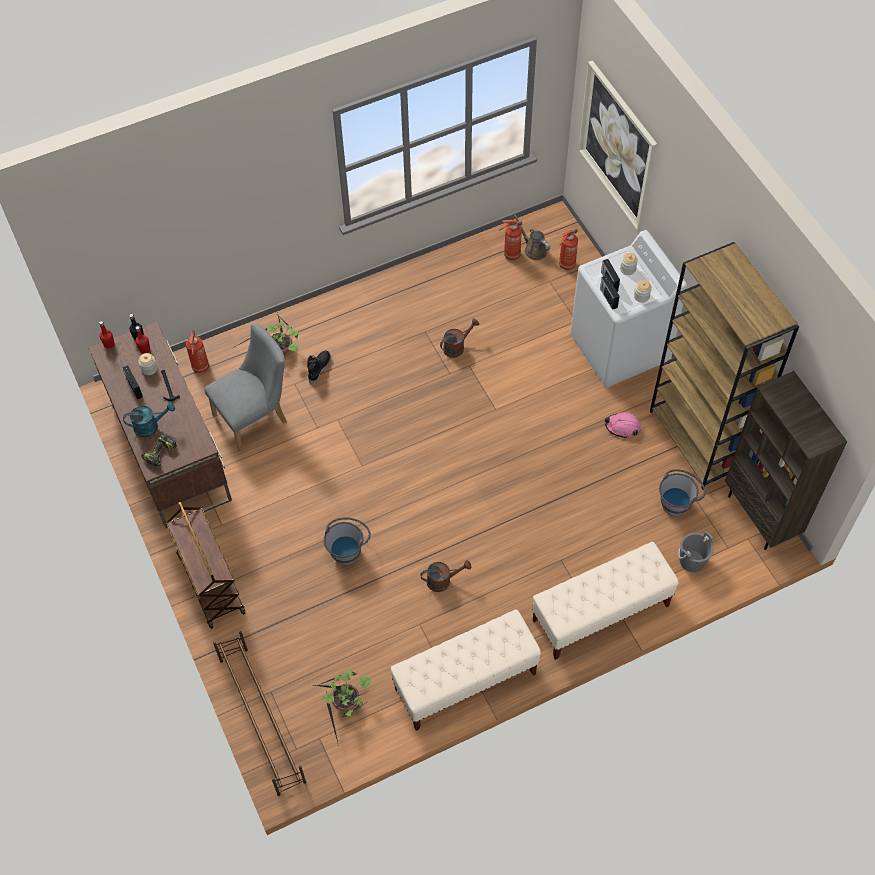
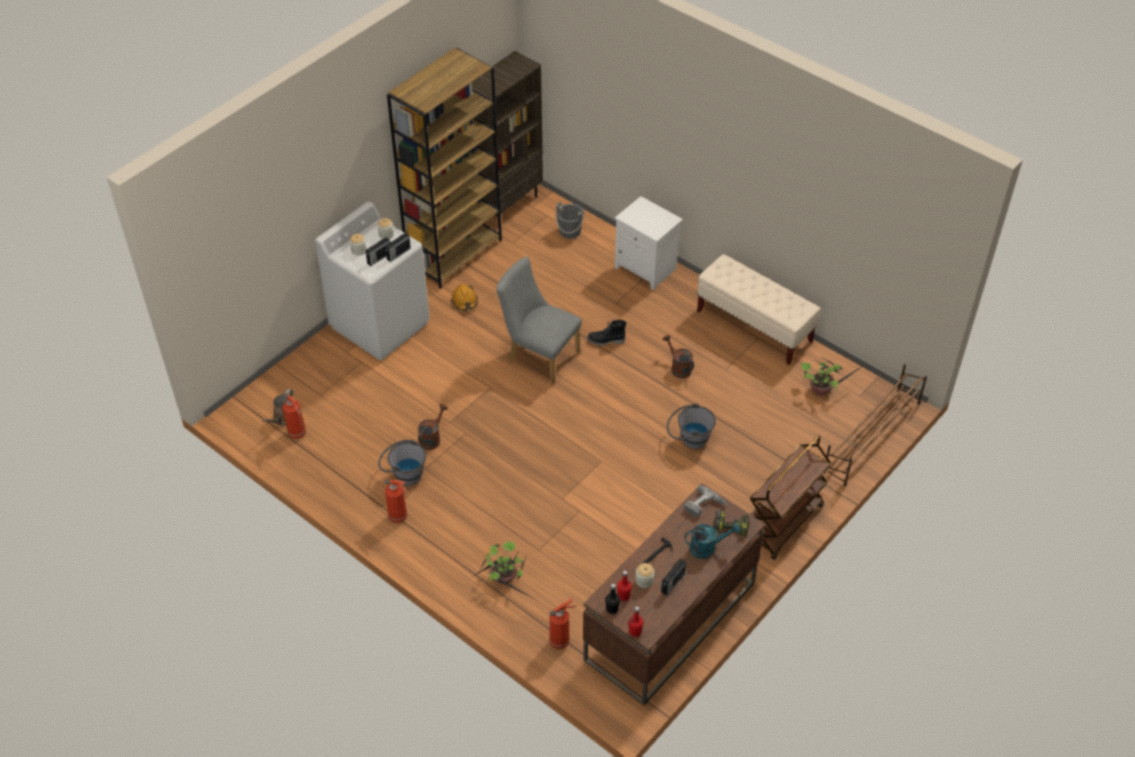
camera: 115 degrees left, 10 degrees down
(151, 426) = (707, 547): turquoise watering can -> turquoise watering can turned 120 degrees clockwise
(192, 443) = (704, 506): none -> power drill
(255, 417) = (594, 565): grey chair -> grey chair (539, 355)
(319, 369) = (511, 537): black boot -> black boot (606, 341)
(457, 346) = (432, 438): brown watering can -> brown watering can turned 90 degrees clockwise
(566, 265) = (294, 388): fire extinguisher -> fire extinguisher (399, 517)
(600, 613) = (647, 269): beige bench -> white nightstand
(618, 146) = (246, 246): picture -> none
(622, 427) = (465, 301): pink hard hat -> orange hard hat
(678, 501) = (520, 251): grey bucket -> grey bucket (404, 474)

